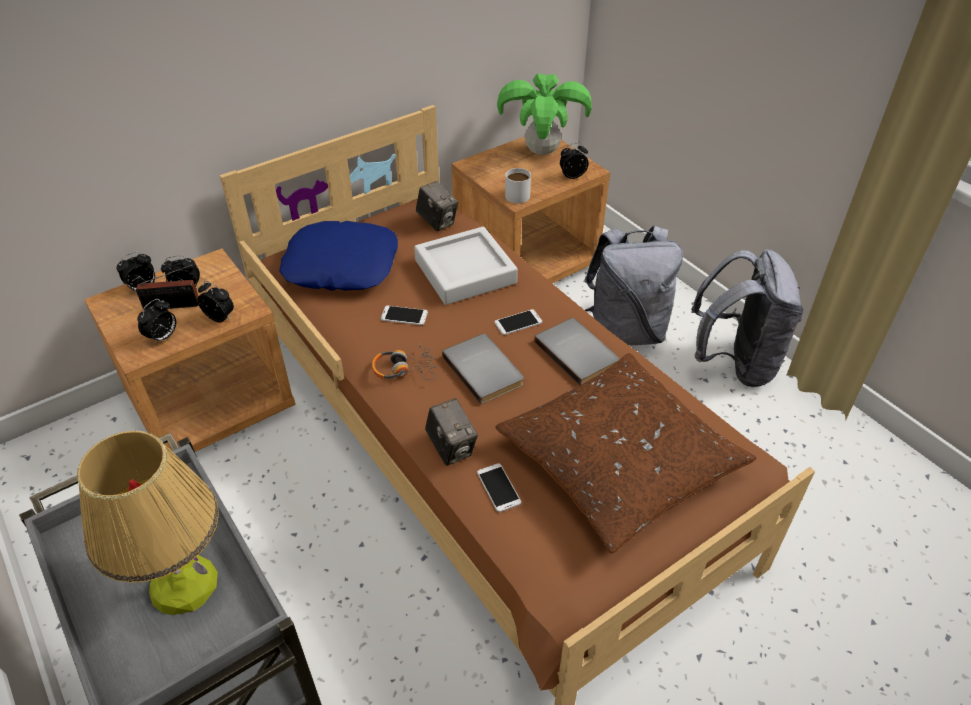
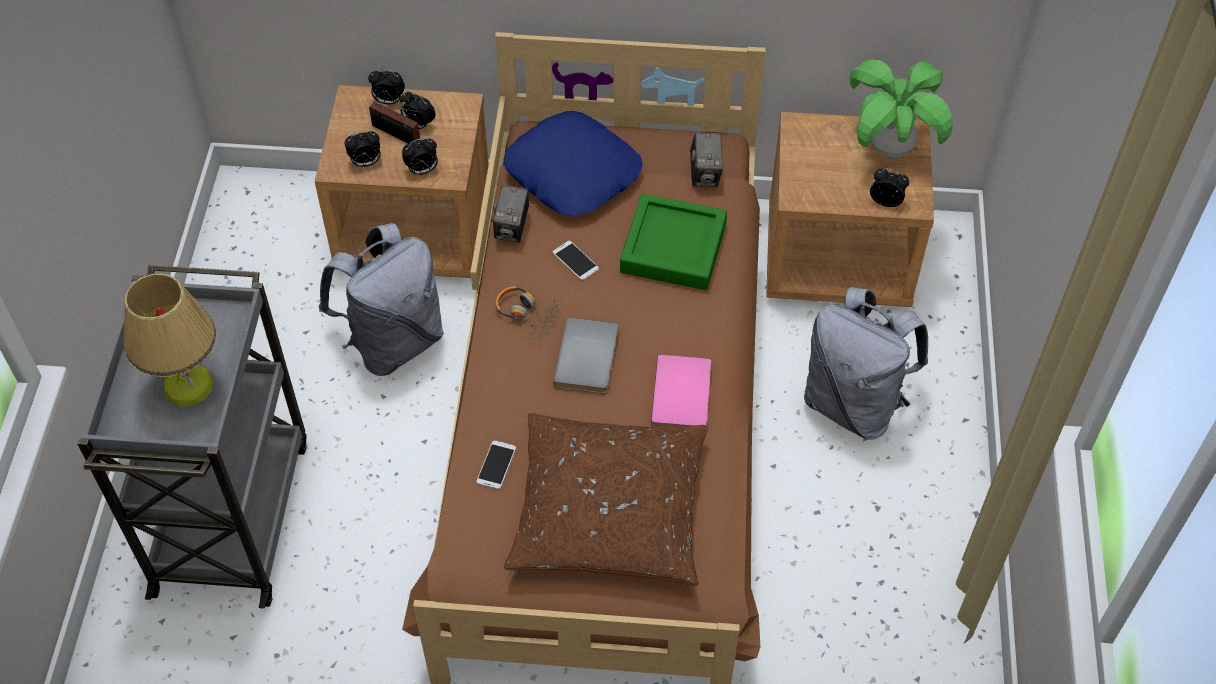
camera: 40 degrees right, 10 degrees up
(221, 318) = (422, 170): alarm clock -> alarm clock turned 90 degrees clockwise
(451, 448) = (494, 408): camera -> camera (512, 228)
(465, 272) = (673, 248): grey tray -> green tray
(518, 193) = (807, 190): white mug -> none
(518, 322) = (664, 331): phone -> none
(578, 352) = (684, 395): grey book -> pink book
(735, 363) = (930, 512): grey backpack -> grey backpack (393, 341)

